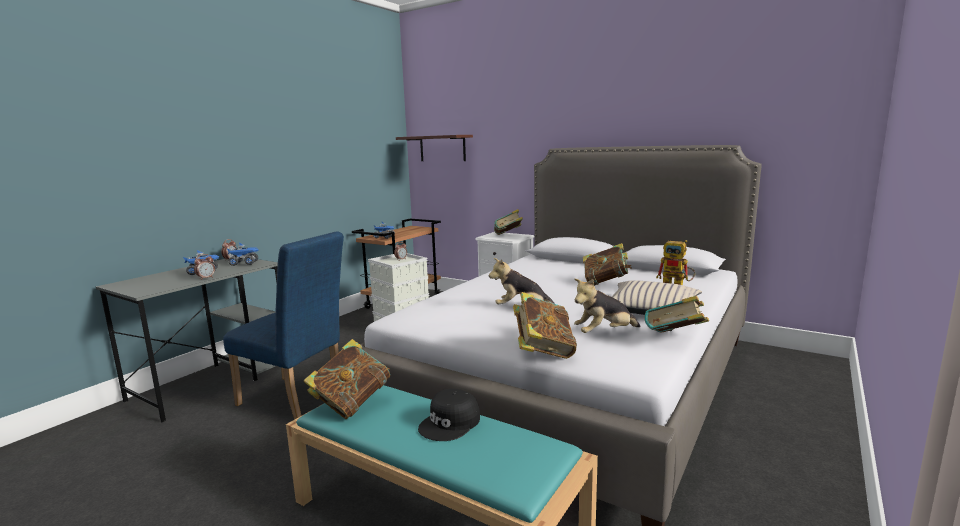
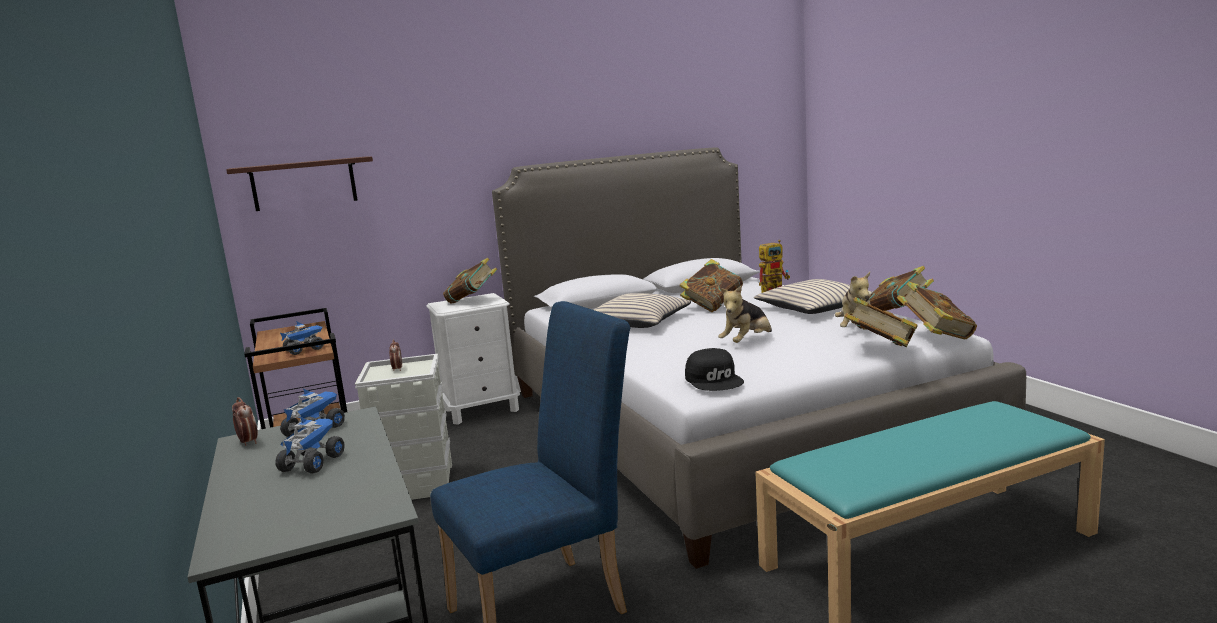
camera: 55 degrees left, 0 degrees up
(206, 278) = (376, 459): alarm clock -> none
(351, 404) = (843, 472): book -> book (935, 337)
(450, 423) = (929, 433): black cap -> black cap (714, 380)
(536, 275) = (638, 322): none -> beige pillow

